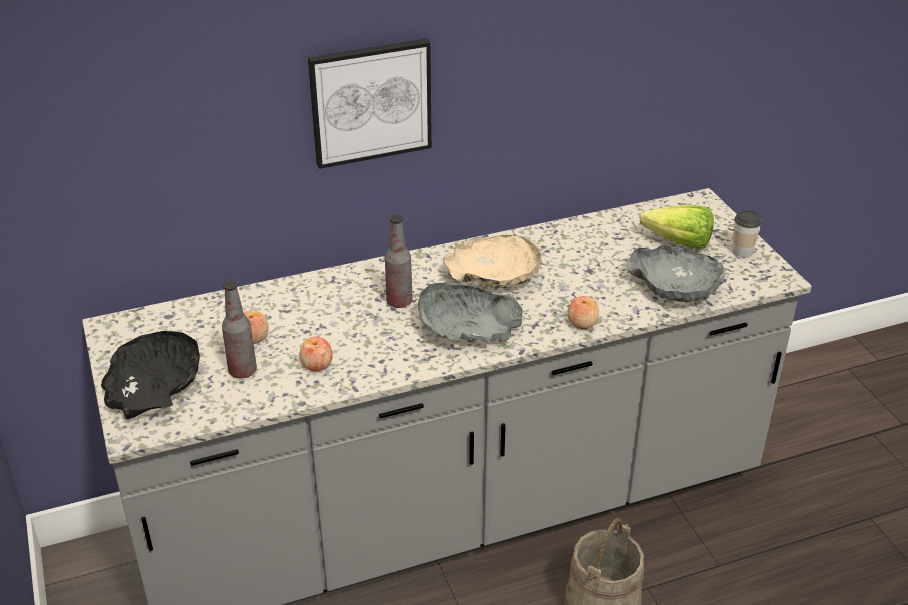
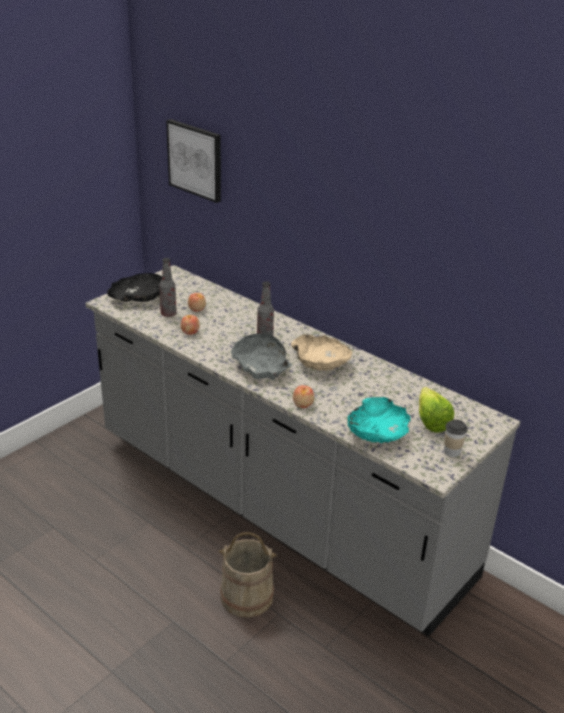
camera: 60 degrees right, 5 degrees down
(370, 102) = (311, 221): picture -> picture (195, 160)
(675, 286) = (377, 431): grey bowl -> turquoise bowl

